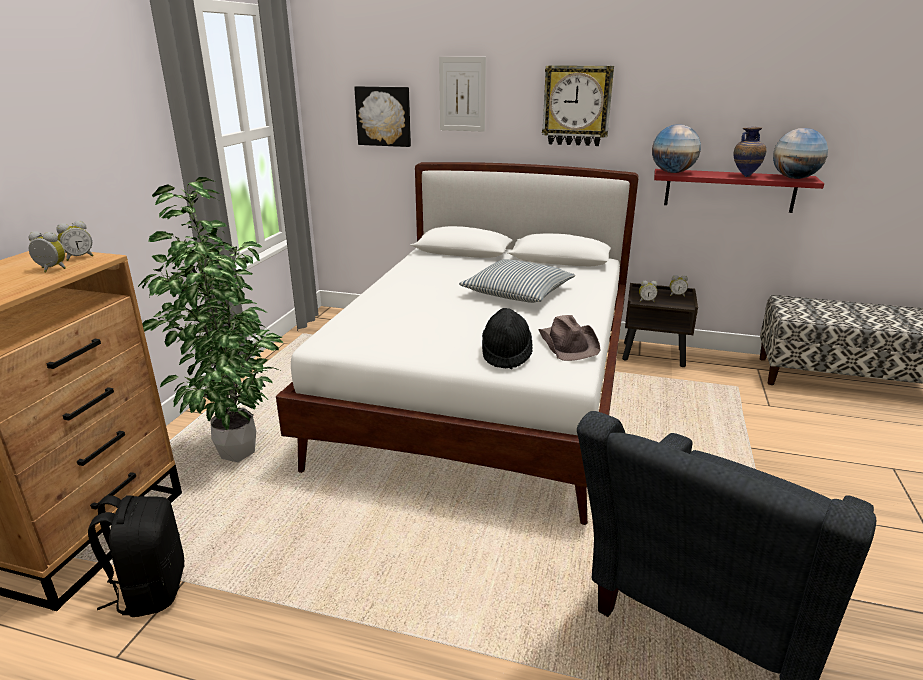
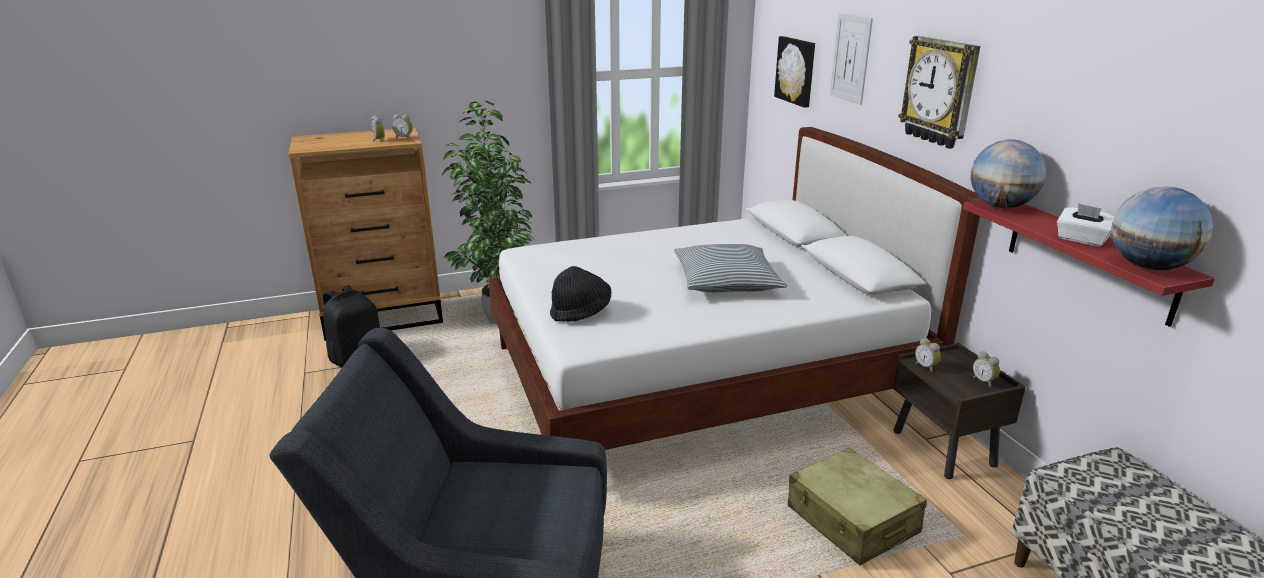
camera: 55 degrees right, 0 degrees up
(568, 344) = (639, 331): brown hat -> none
(703, 413) = (852, 520): none -> beige suitcase
(745, 176) = (1081, 240): vase -> white tissue box

